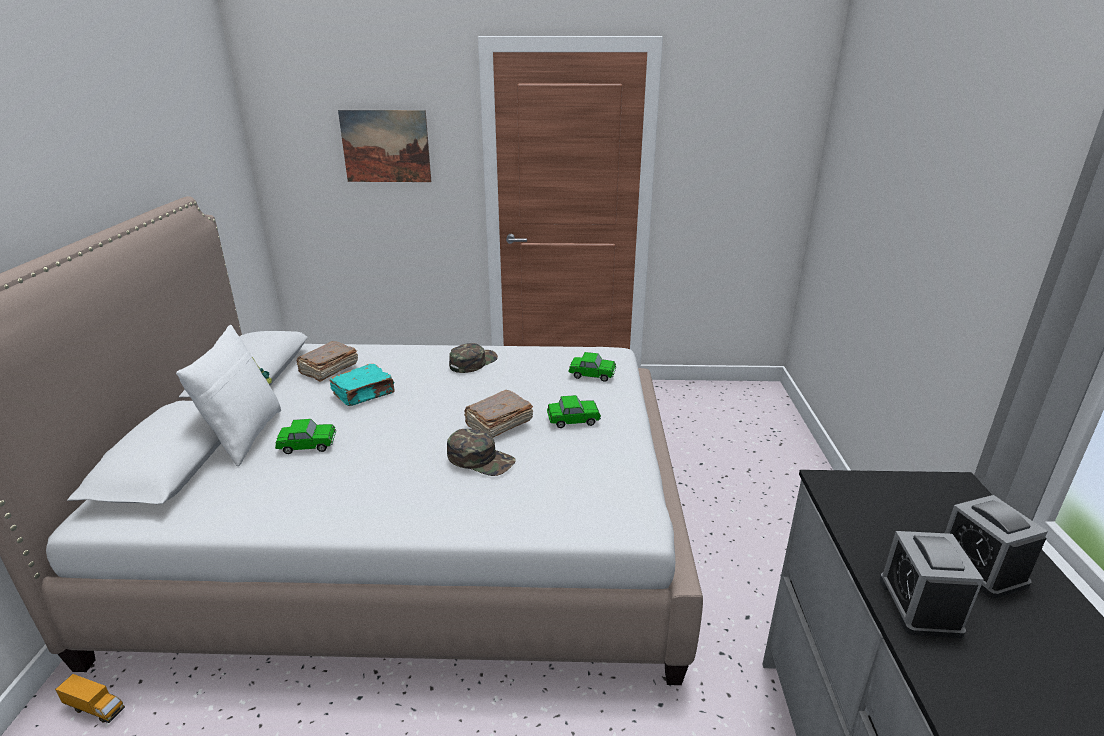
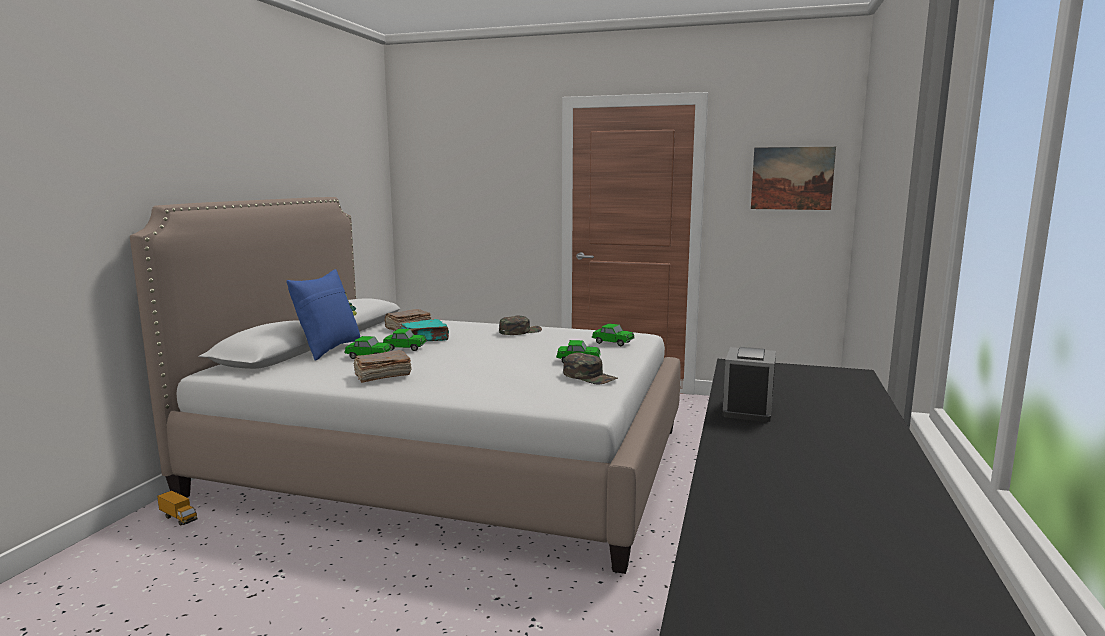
camera: 15 degrees right, 15 degrees down
(245, 437) = (329, 350): white pillow -> blue pillow
(347, 419) = (405, 348): none -> toy car
(386, 146) = (488, 180): picture -> picture (792, 178)
(481, 459) = (489, 370): green cap -> green cap (590, 376)
(498, 424) = (516, 357): brown book -> brown book (382, 376)
(980, 567) = (822, 401): alarm clock -> none

